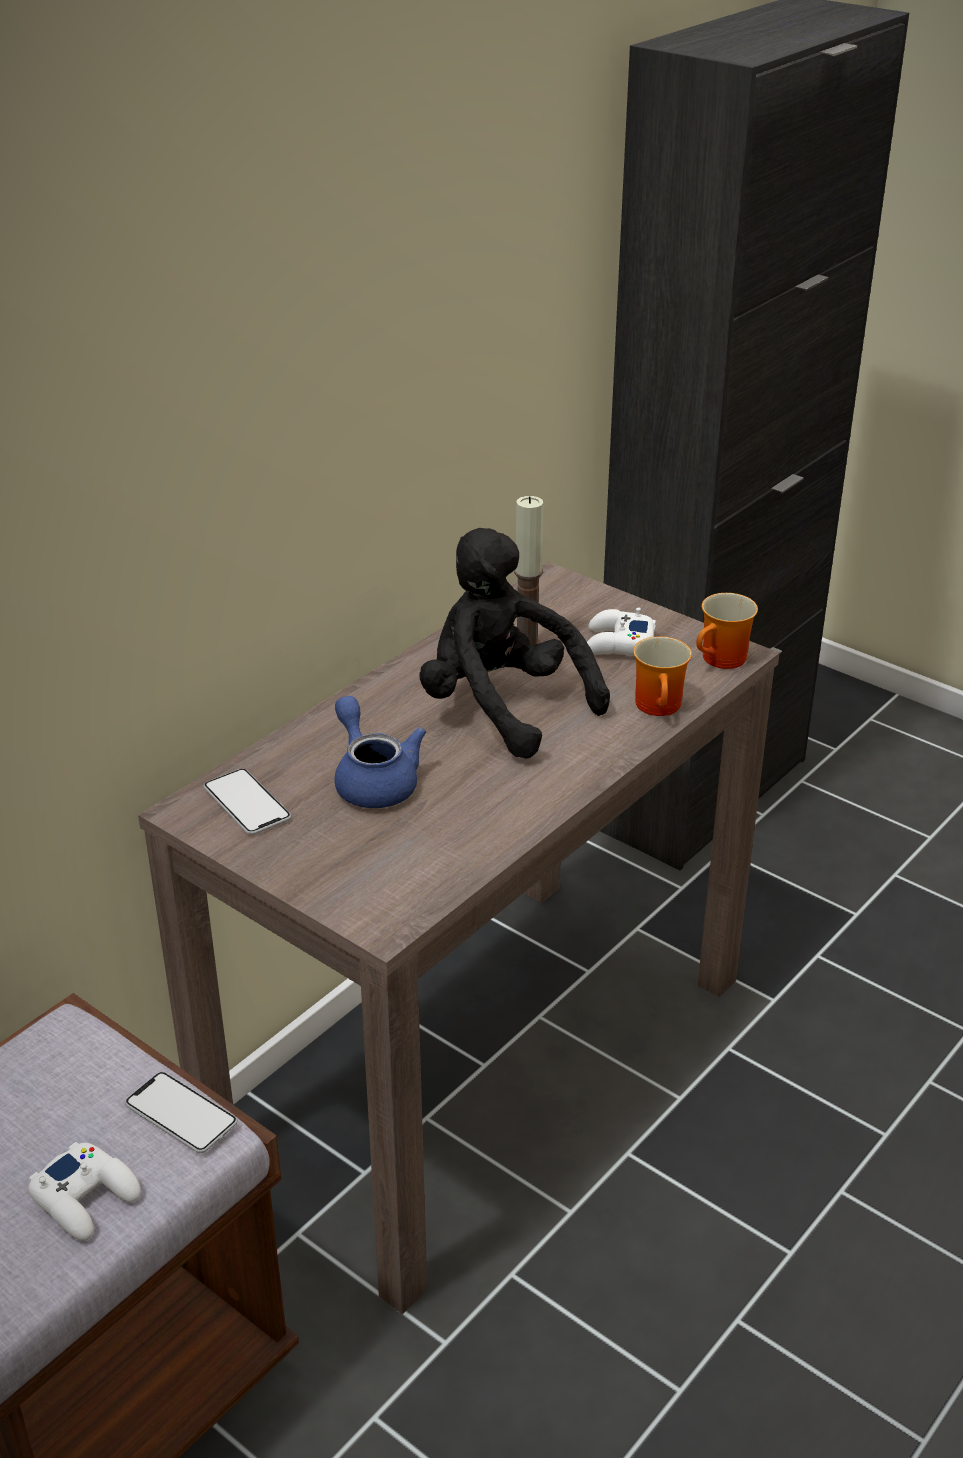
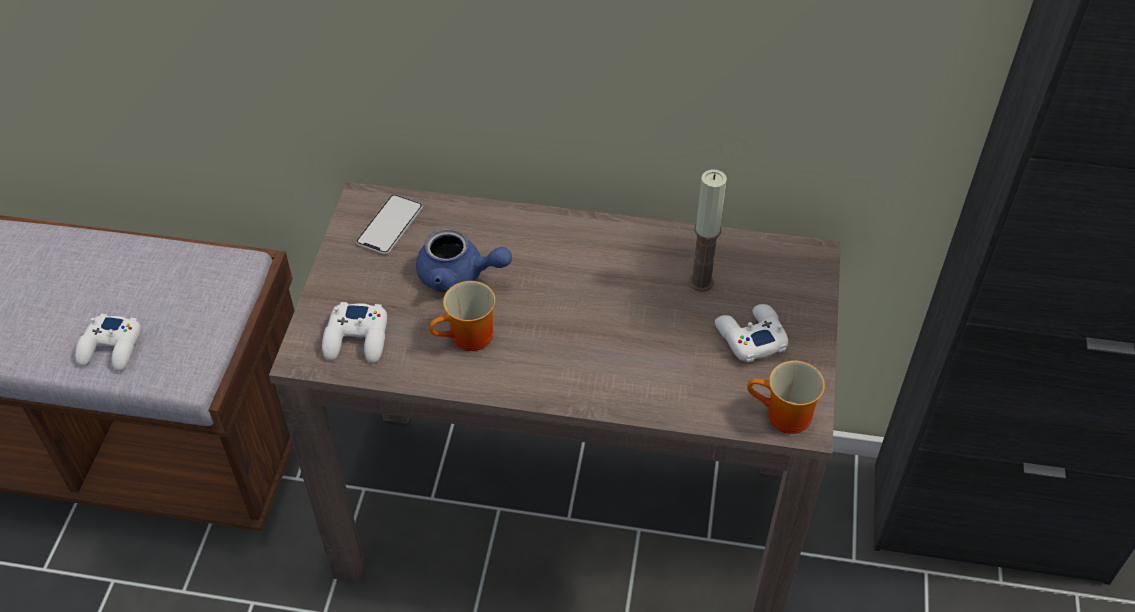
camera: 60 degrees right, 15 degrees up
(181, 1114) = (196, 354): phone -> none
(373, 780) = (459, 276): blue teapot -> blue teapot turned 75 degrees clockwise
(396, 878) = (357, 339): none -> white game controller
(502, 707) = (601, 305): black plush toy -> none
(662, 707) = (679, 403): mug -> mug (469, 339)

